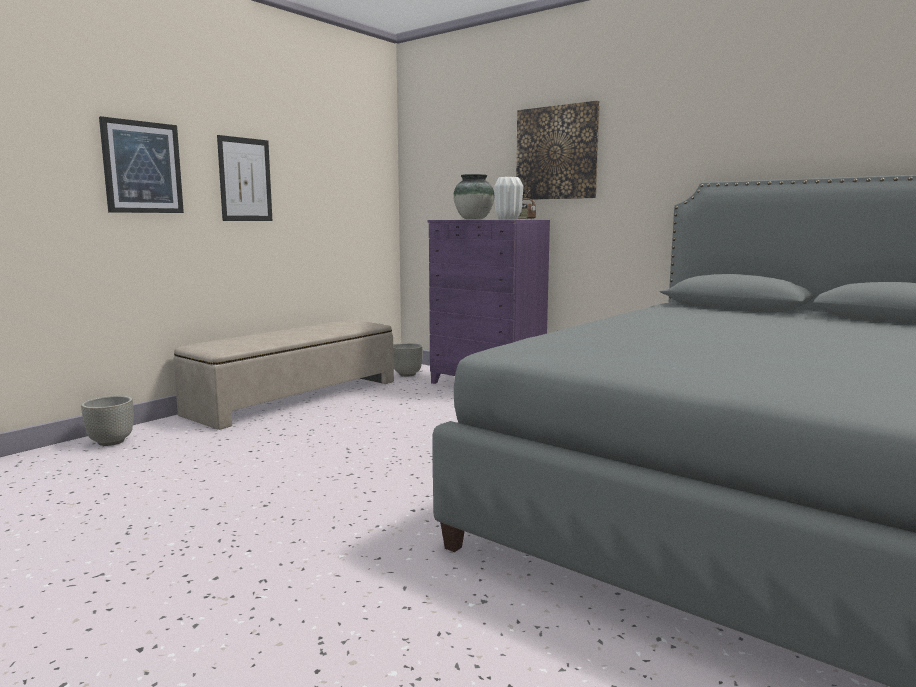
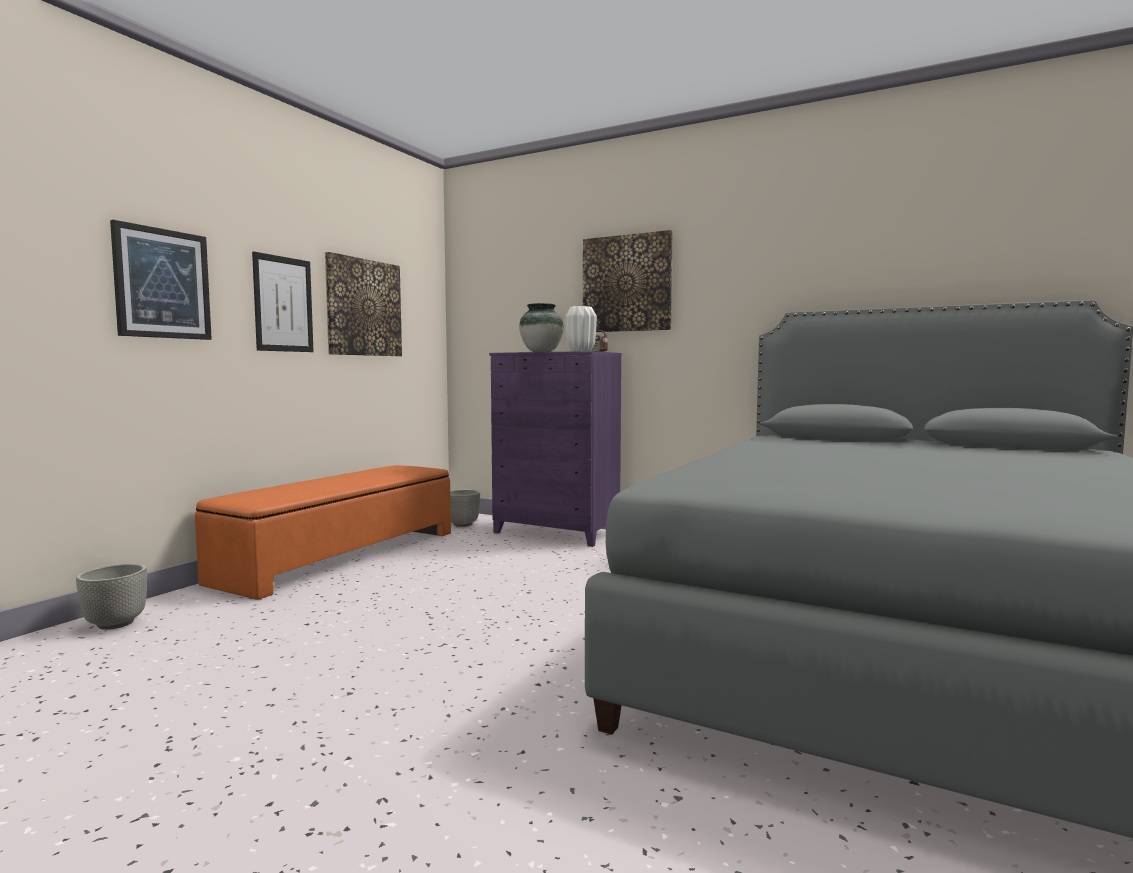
camera: 10 degrees left, 5 degrees down
(296, 397) = (342, 555): beige bench -> orange bench
(318, 179) = (363, 307): none -> picture

